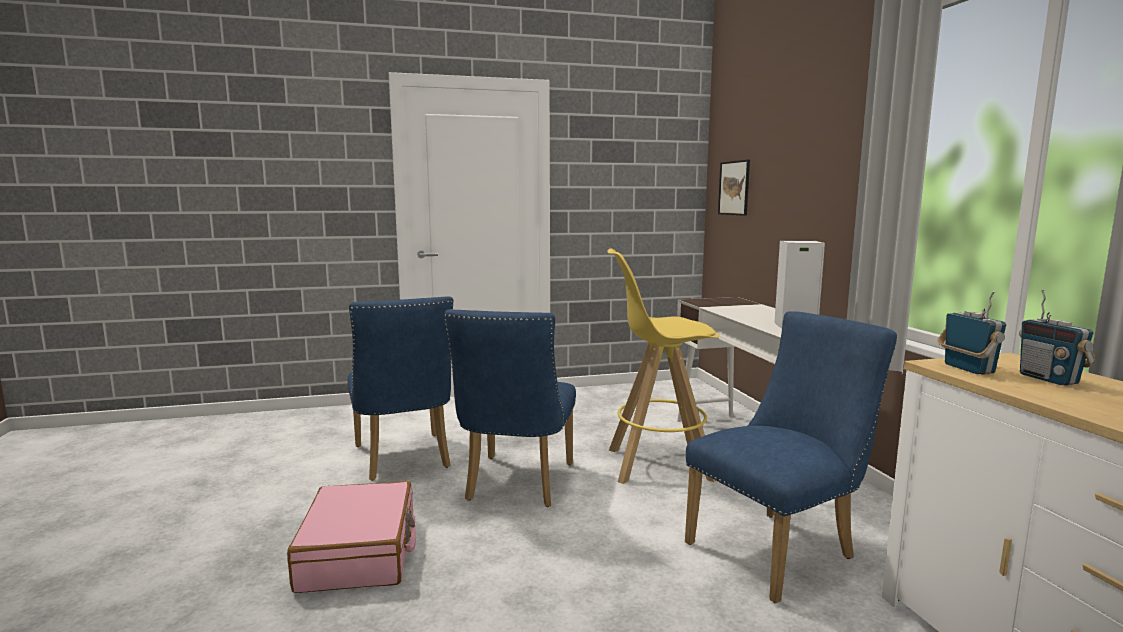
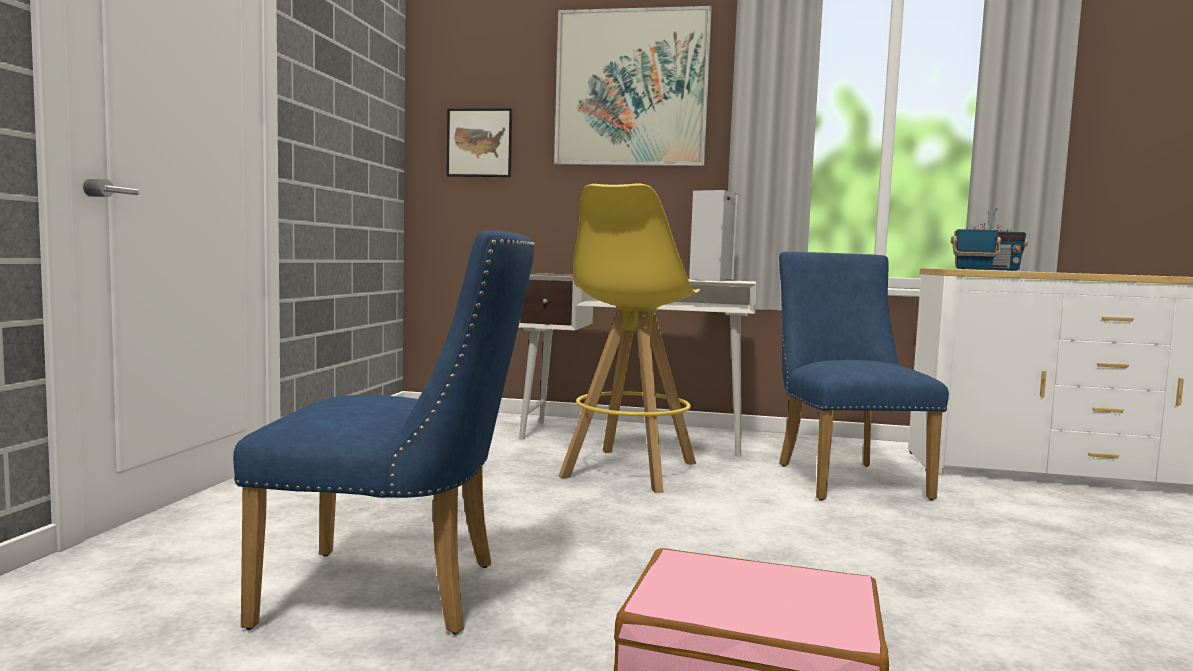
camera: 65 degrees left, 5 degrees down
(516, 485) = (609, 538): blue chair -> none
(813, 134) = (631, 88): none -> picture

